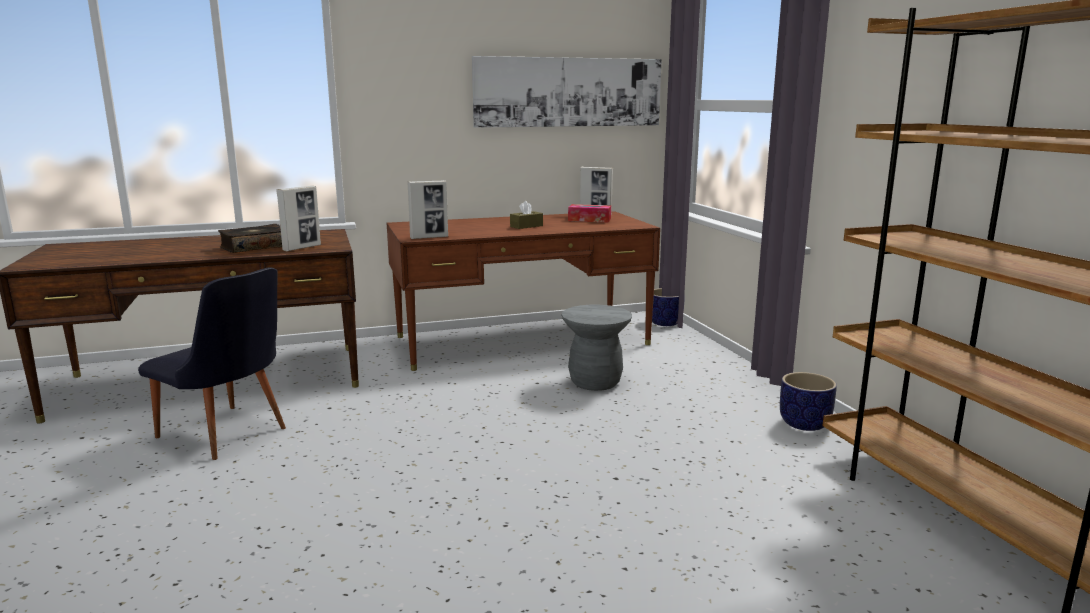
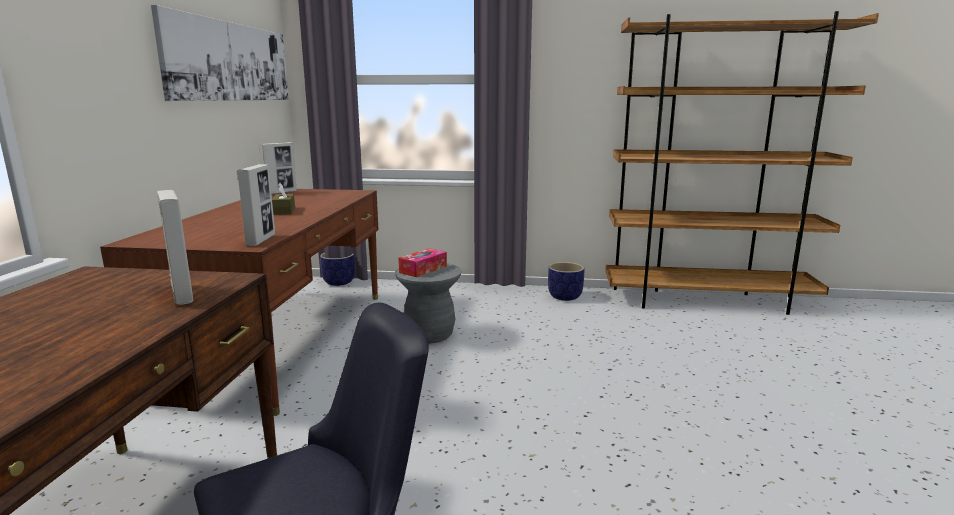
camera: 65 degrees left, 0 degrees up
(256, 247) = (95, 321): book -> none
(589, 220) = (300, 196): tissue box -> tissue box (423, 269)

